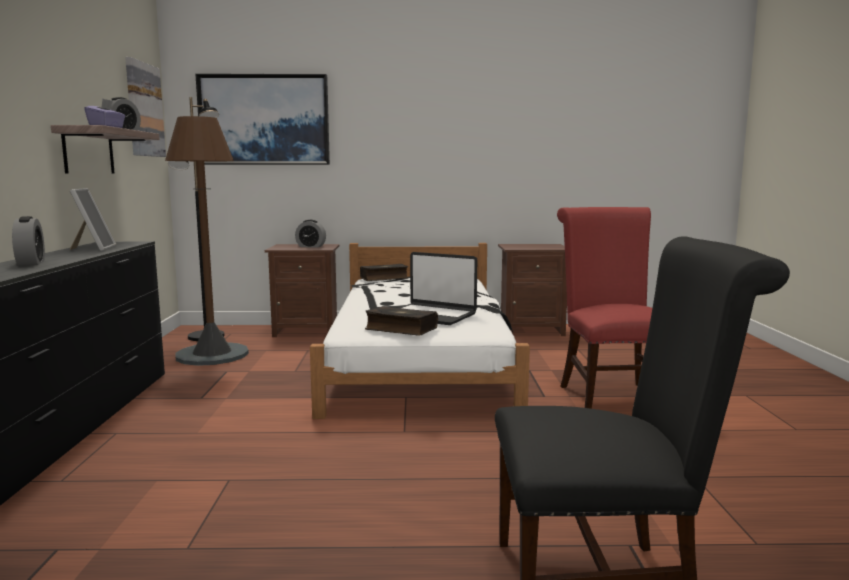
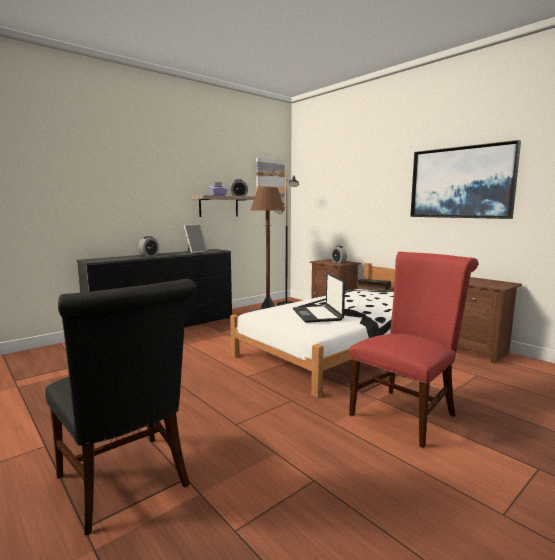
camera: 50 degrees right, 0 degrees up
(264, 120) = (330, 184): picture -> picture (461, 182)
(400, 329) = (279, 318): book -> none

